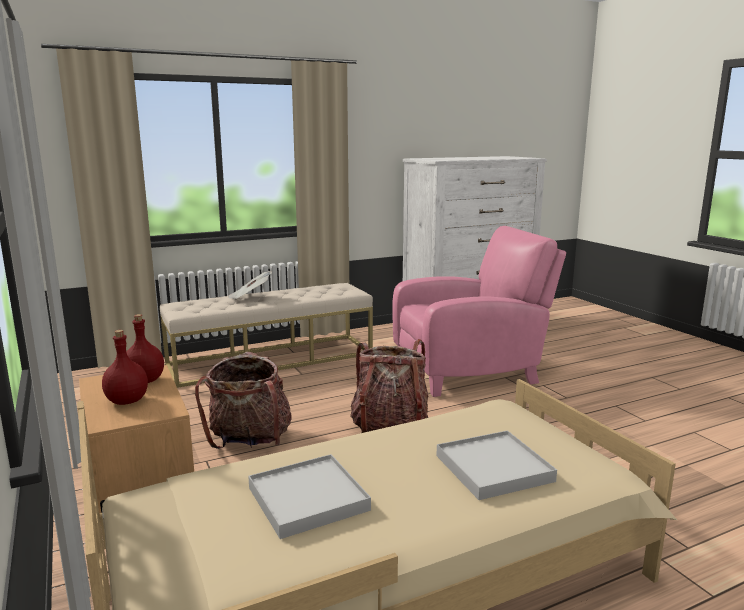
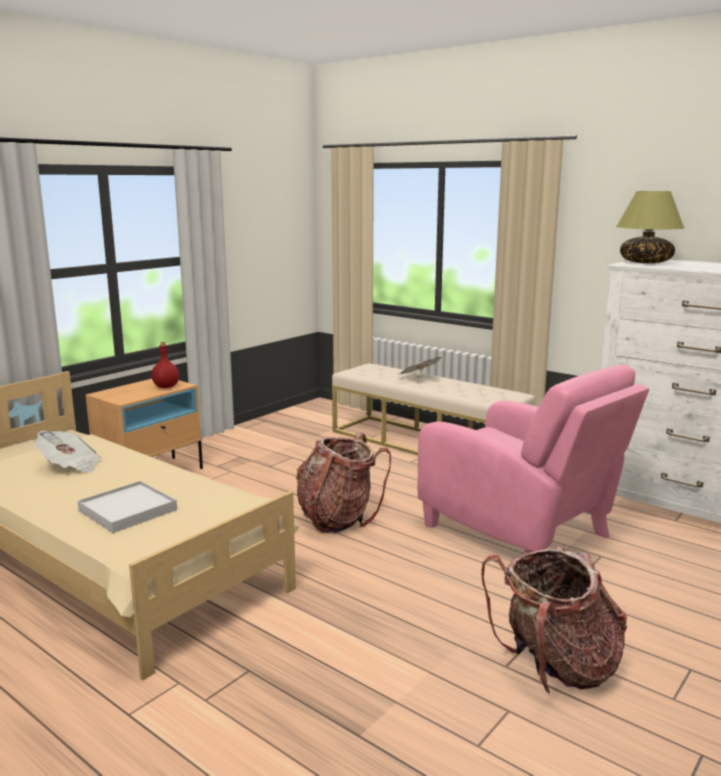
camera: 65 degrees right, 0 degrees up
(127, 401) = (132, 391): red bottle -> none
(250, 440) = (269, 475): backpack -> backpack (555, 667)
(308, 498) = (71, 466): white tray -> newspaper
(435, 159) = (645, 262): none -> table lamp

